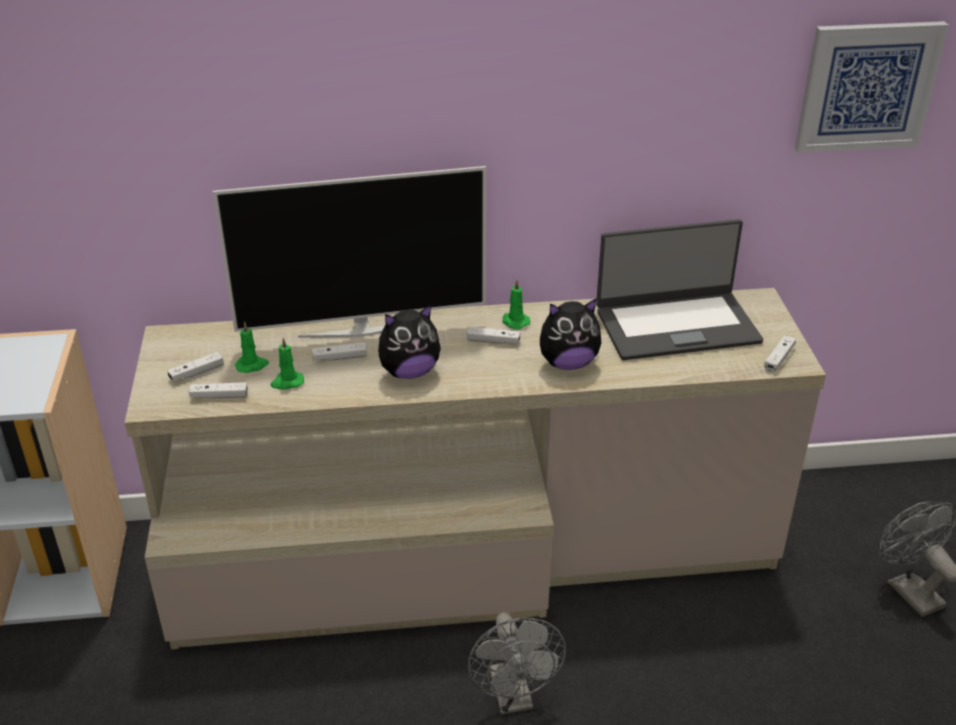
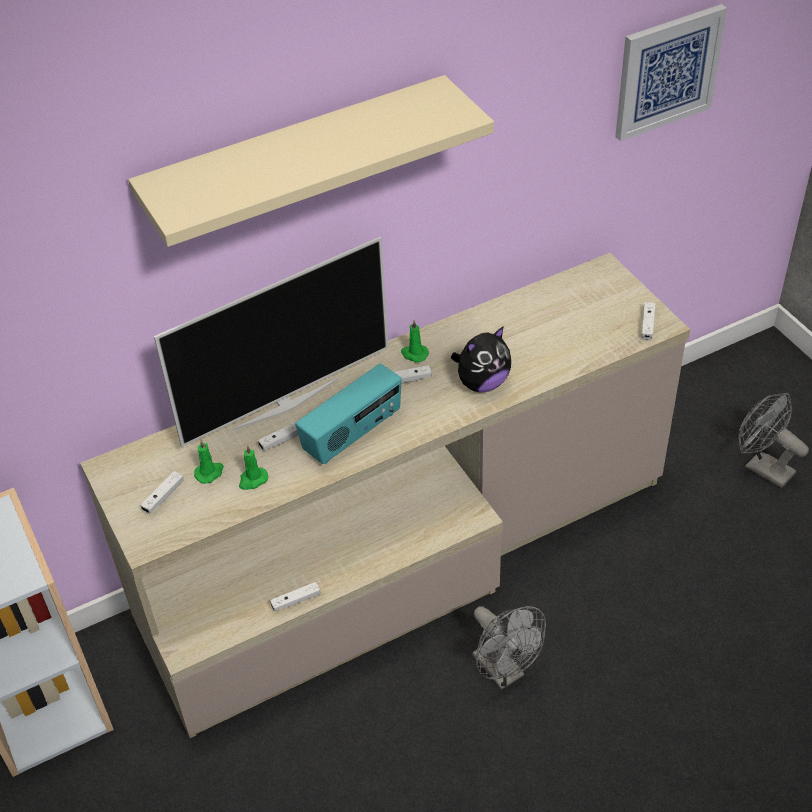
camera: 20 degrees left, 10 degrees up
(219, 396) = (200, 514): white game controller -> white game controller (296, 600)
(409, 372) = (353, 434): plush toy -> radio
(412, 60) = (297, 161): none -> beige shelf
(676, 325) = (550, 316): laptop -> none

